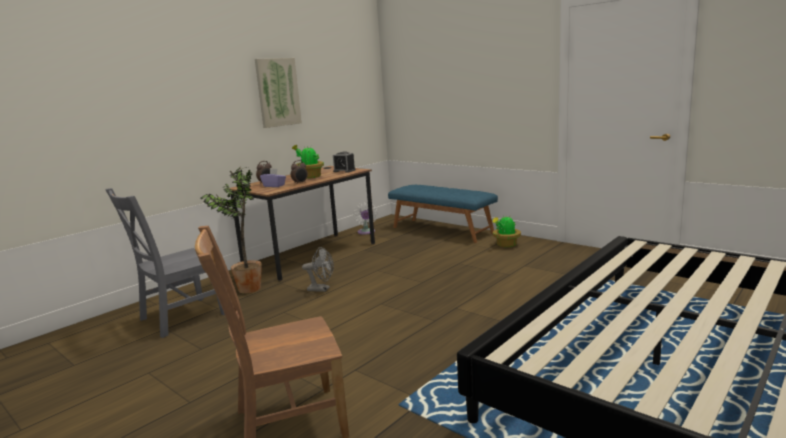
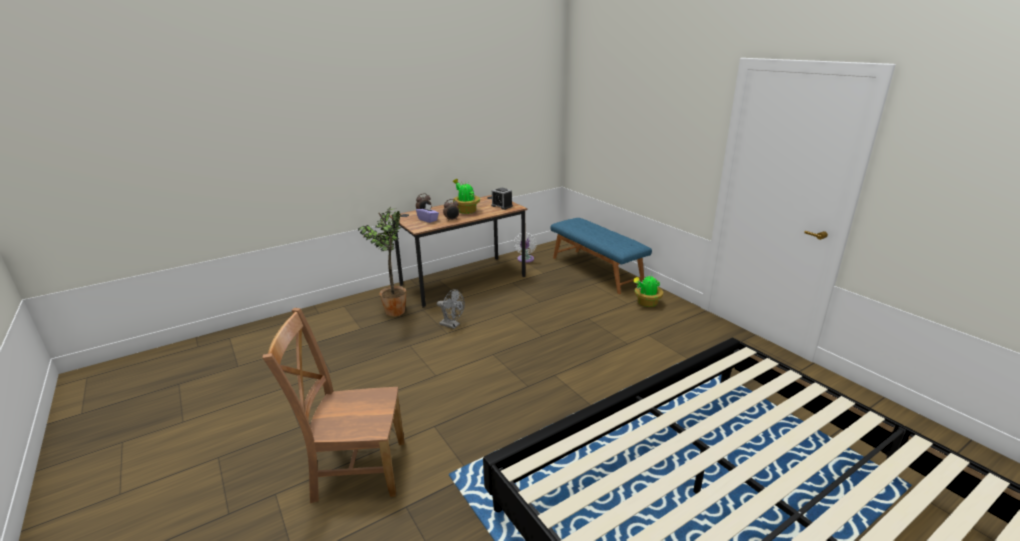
camera: 15 degrees right, 10 degrees up
(179, 318) = (328, 333): grey chair -> none
(278, 92) = (446, 124): picture -> none

